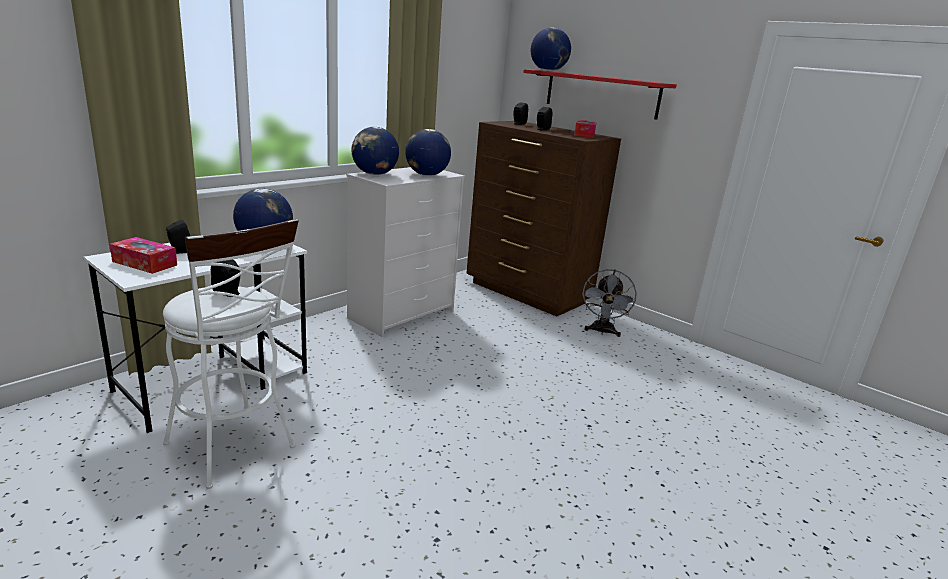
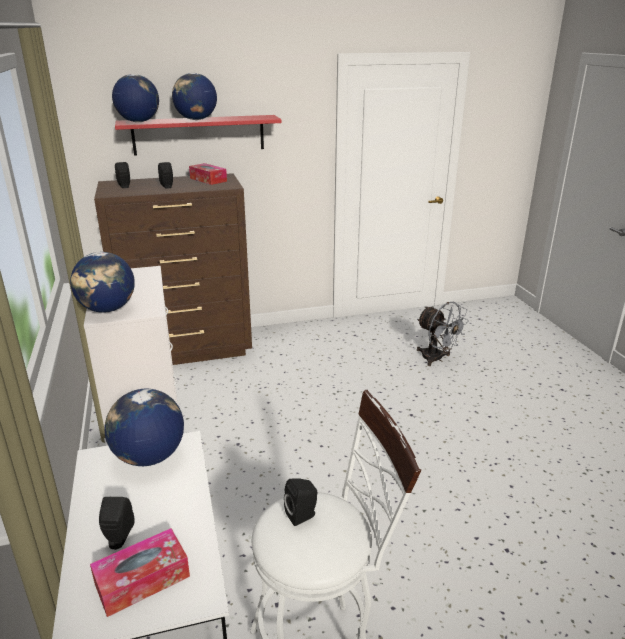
camera: 55 degrees left, 5 degrees up
(426, 175) = (140, 283): globe -> globe (196, 119)
(602, 332) = (290, 346): grey fan -> grey fan (436, 359)

